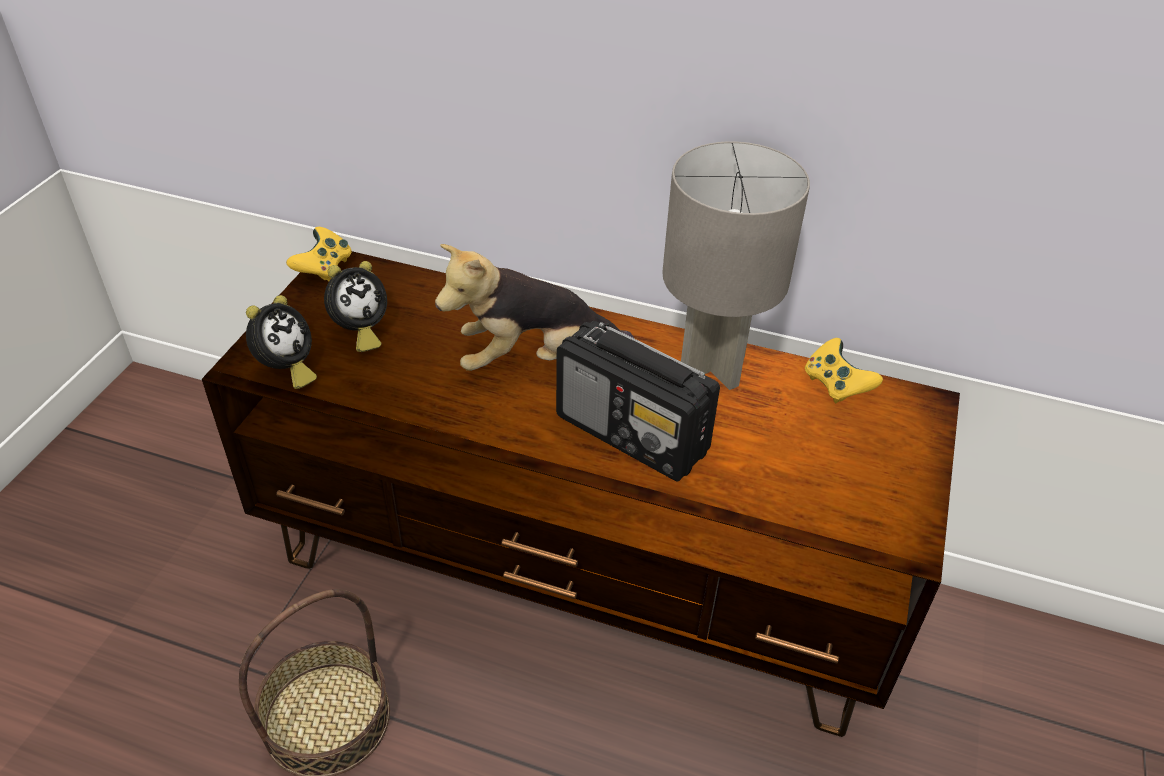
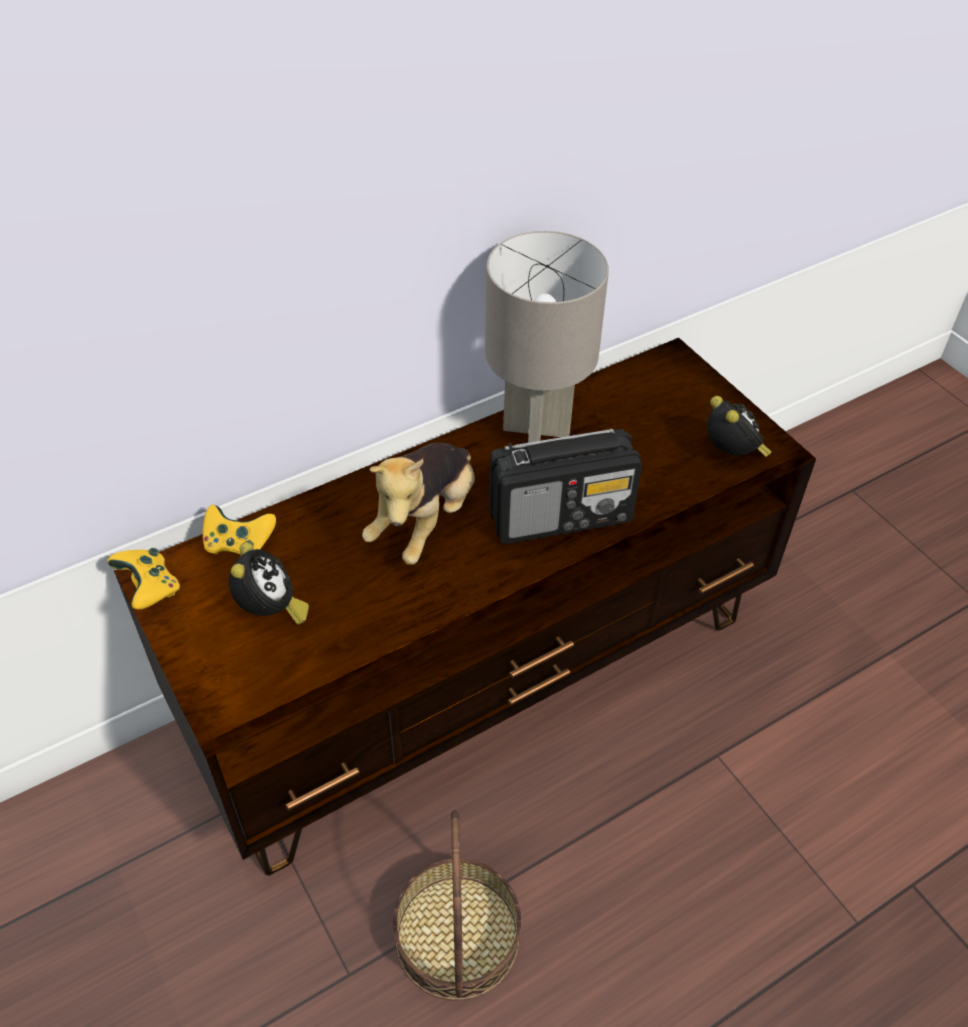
camera: 50 degrees left, 5 degrees up
(286, 370) = (264, 688): alarm clock -> alarm clock (732, 455)
(836, 385) = (617, 385): yellow game controller -> yellow game controller (238, 544)

